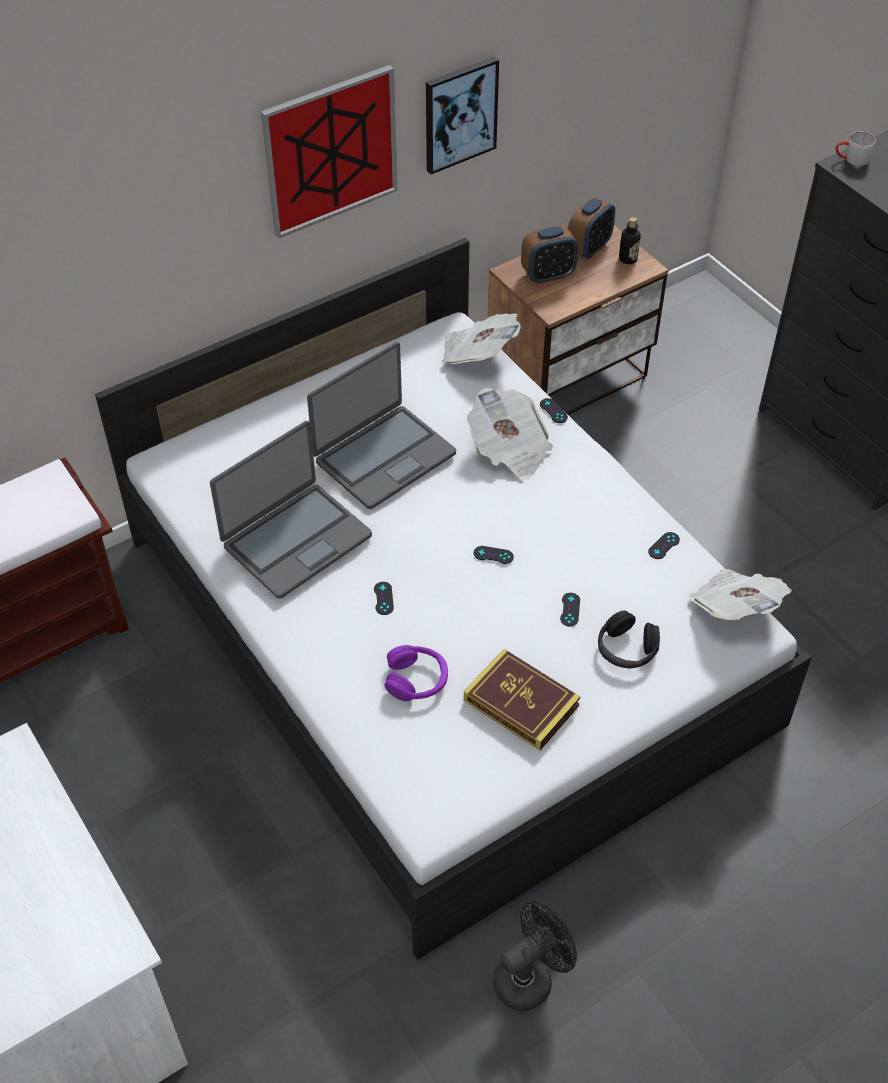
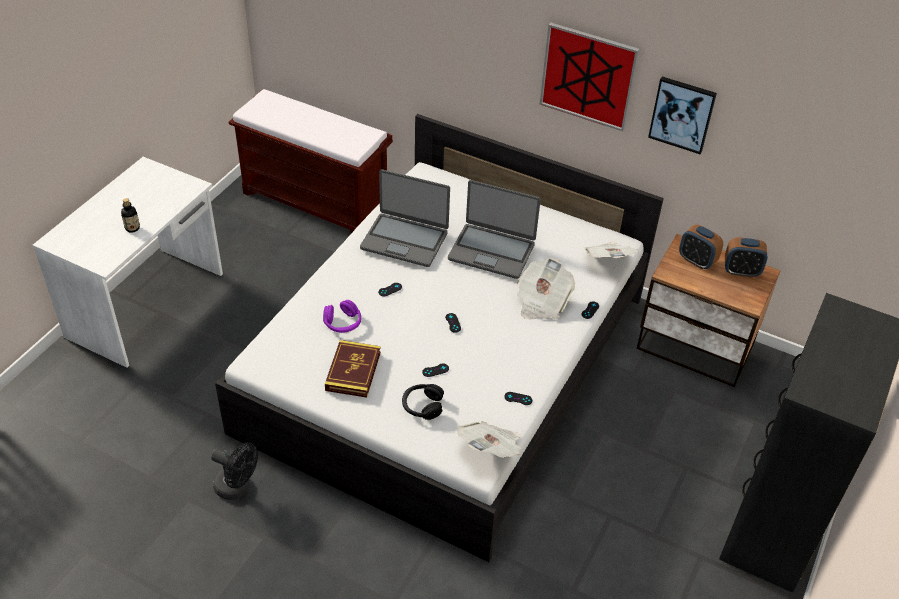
camera: 60 degrees right, 5 degrees down
(628, 259) = (750, 293): bottle -> bottle (132, 228)
(851, 159) = (849, 310): grey mug -> none

